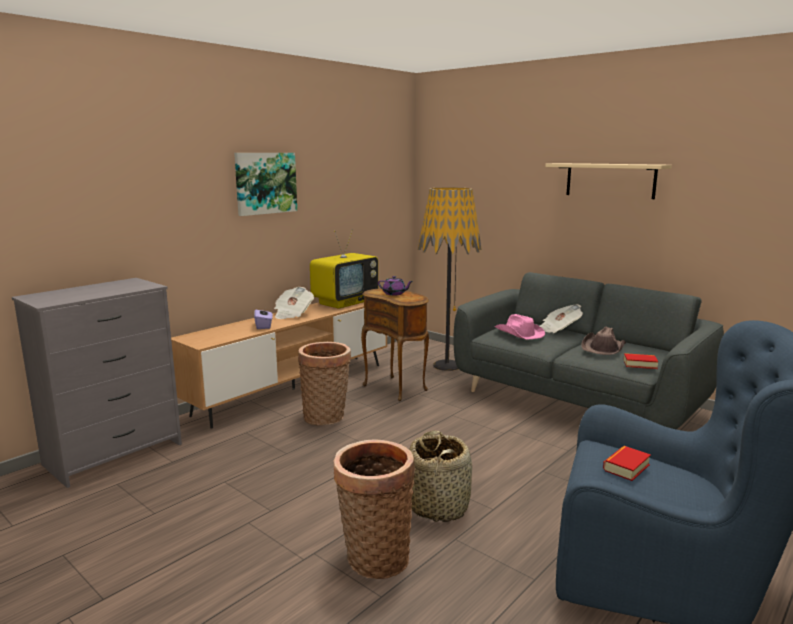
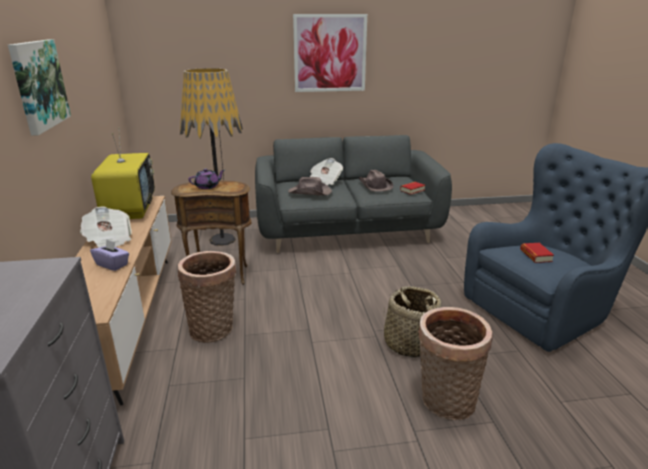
camera: 50 degrees left, 10 degrees up
(519, 333) = (310, 192): pink hat -> brown hat
(610, 180) = (330, 53): beige shelf -> picture

